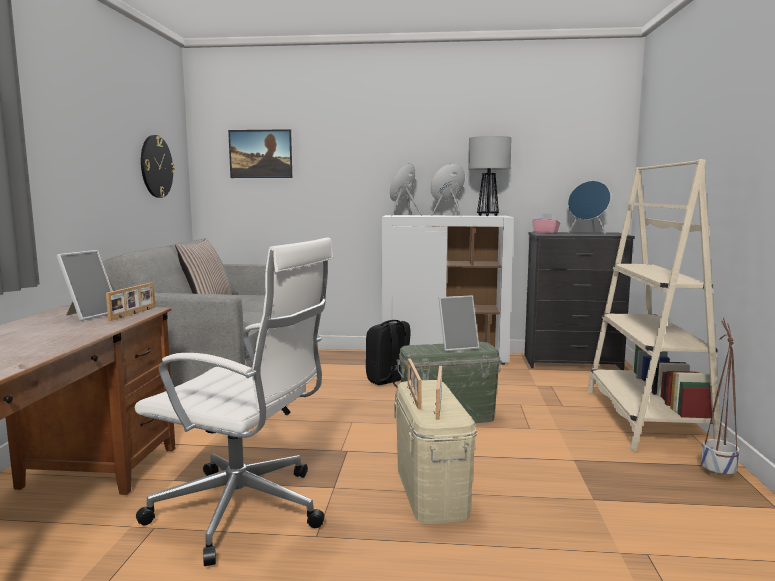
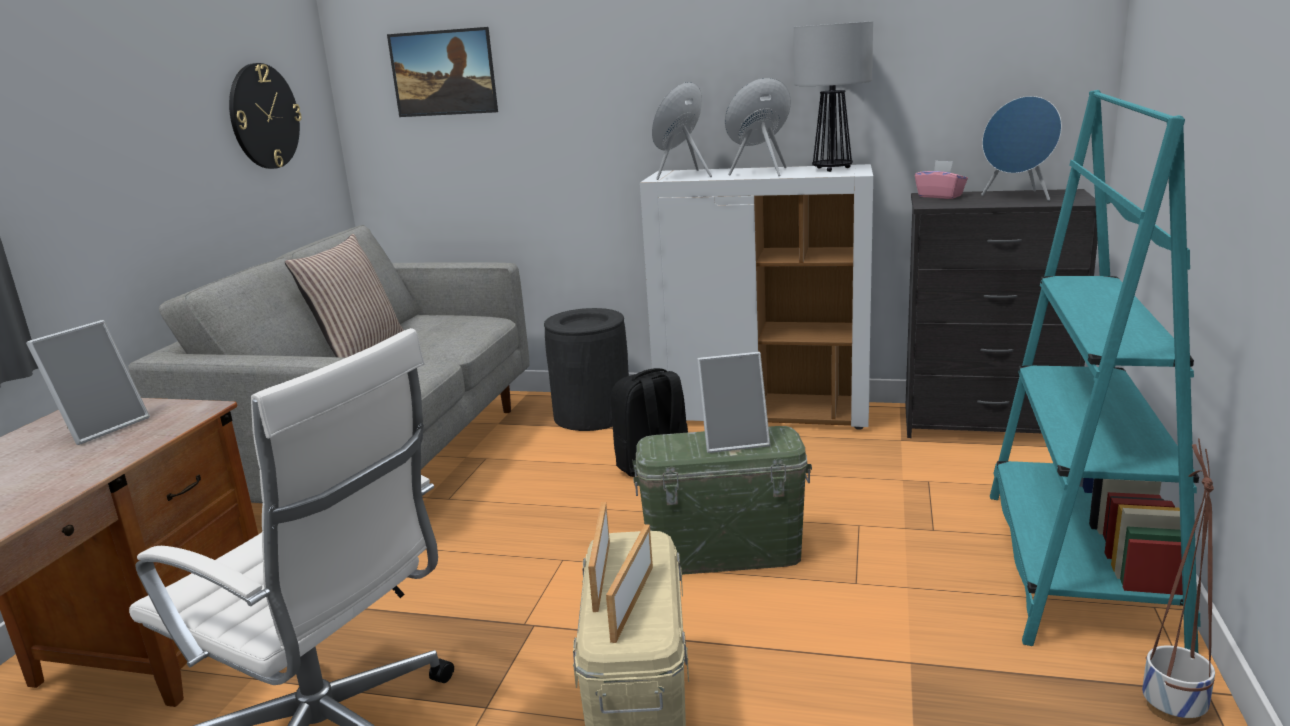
camera: 10 degrees right, 10 degrees up
(134, 313) = (168, 423): picture frame -> none
(341, 358) = (593, 415): none -> black trash can
(645, 418) = (1077, 565): beige bookcase -> turquoise bookcase

